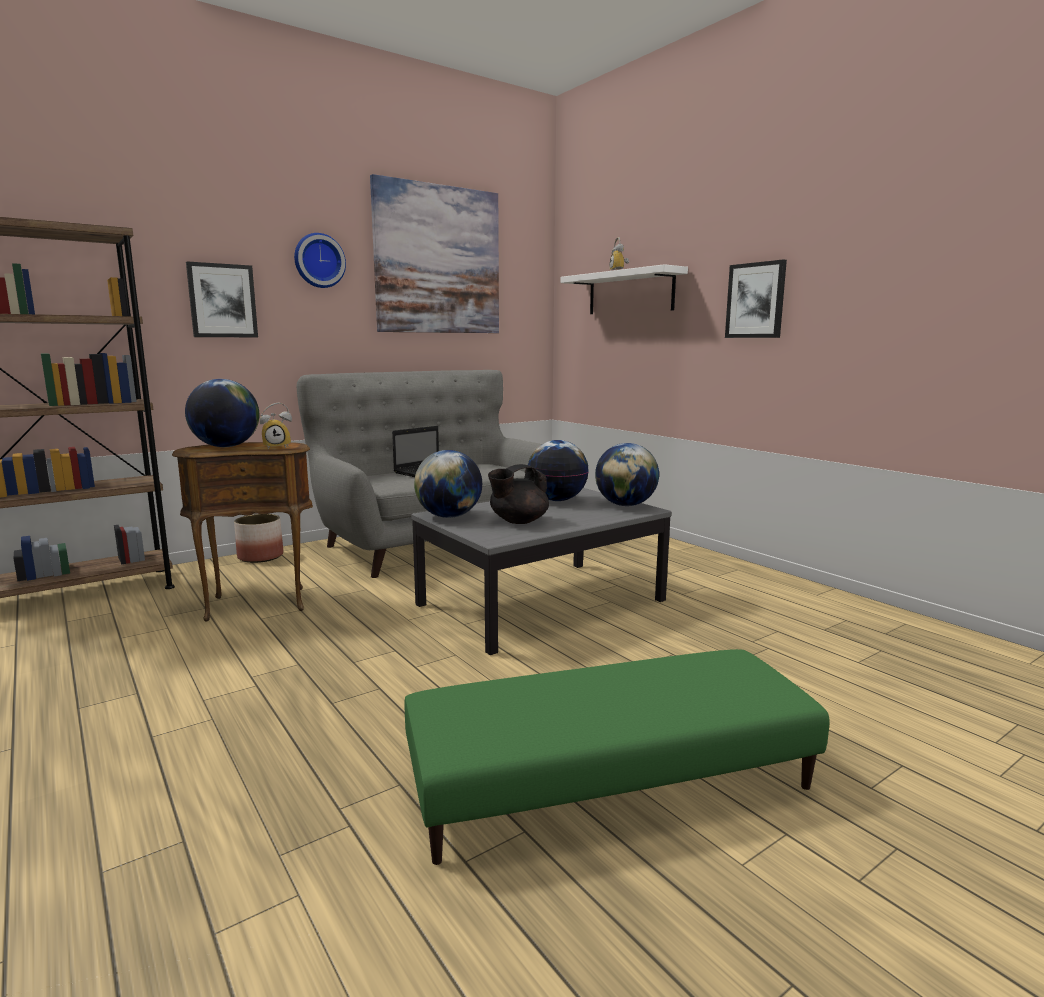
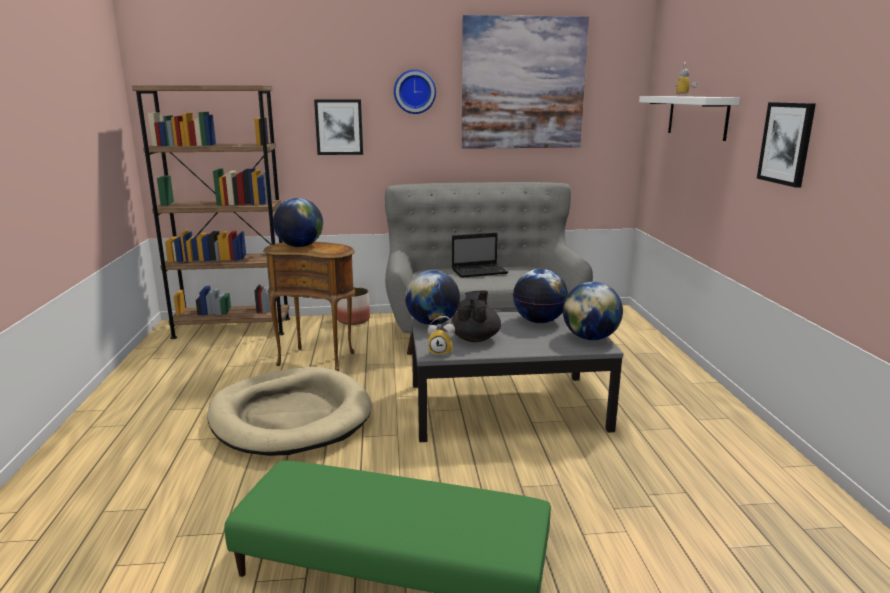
camera: 30 degrees right, 5 degrees up
(277, 447) = (328, 251): alarm clock -> alarm clock (441, 352)
(292, 670) = (290, 416): none -> beige dog bed
(518, 521) = (475, 338): black teapot -> black teapot turned 105 degrees clockwise

